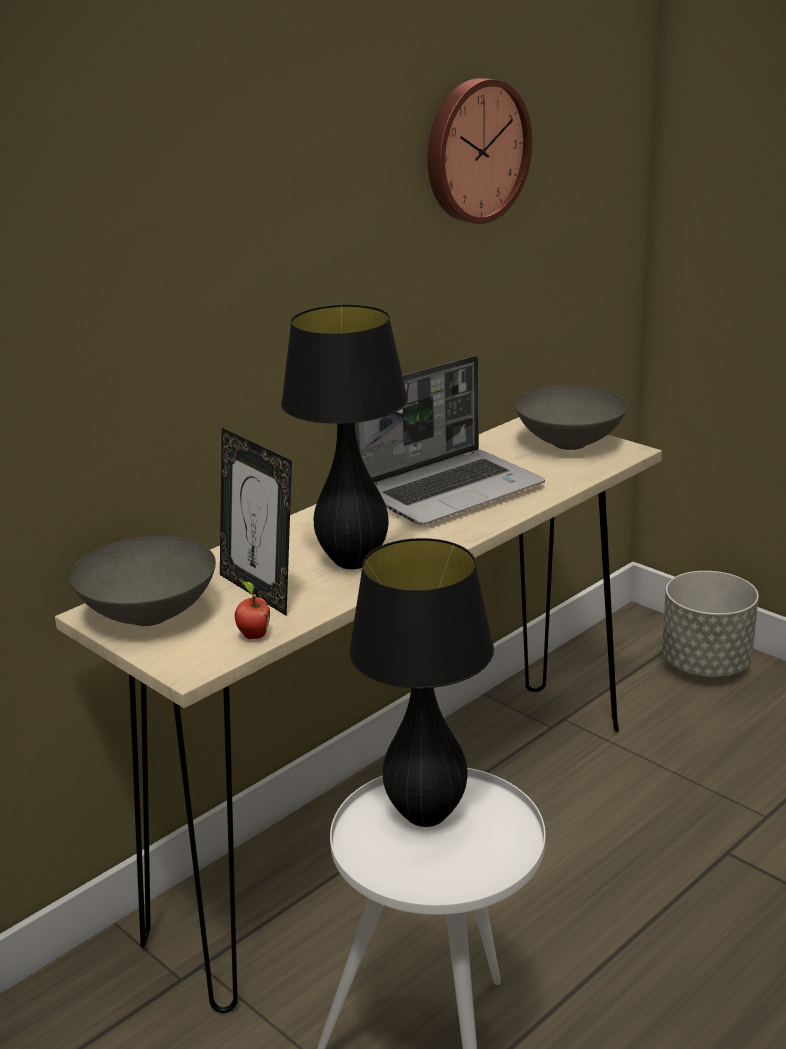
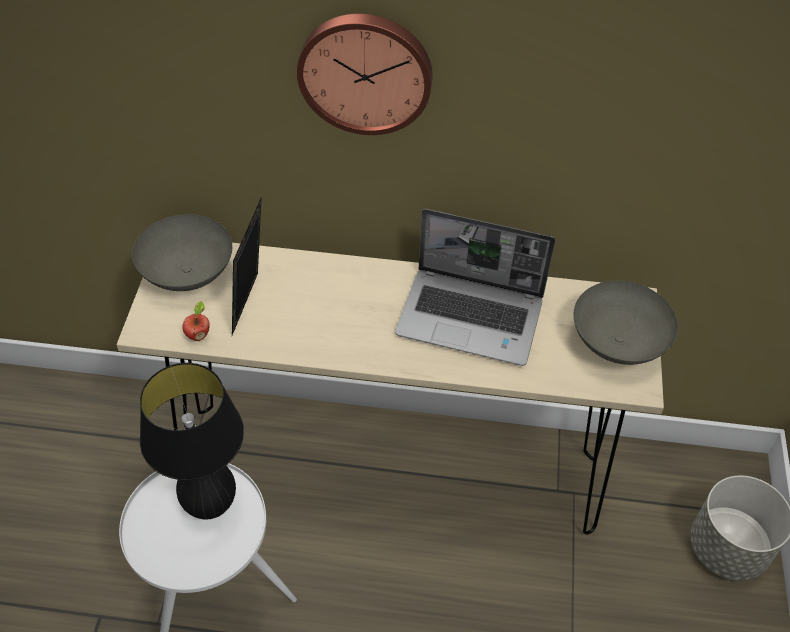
camera: 50 degrees right, 25 degrees up
(353, 562) = (323, 327): black table lamp -> none
(474, 151) = (647, 73): wall clock -> wall clock (366, 72)

